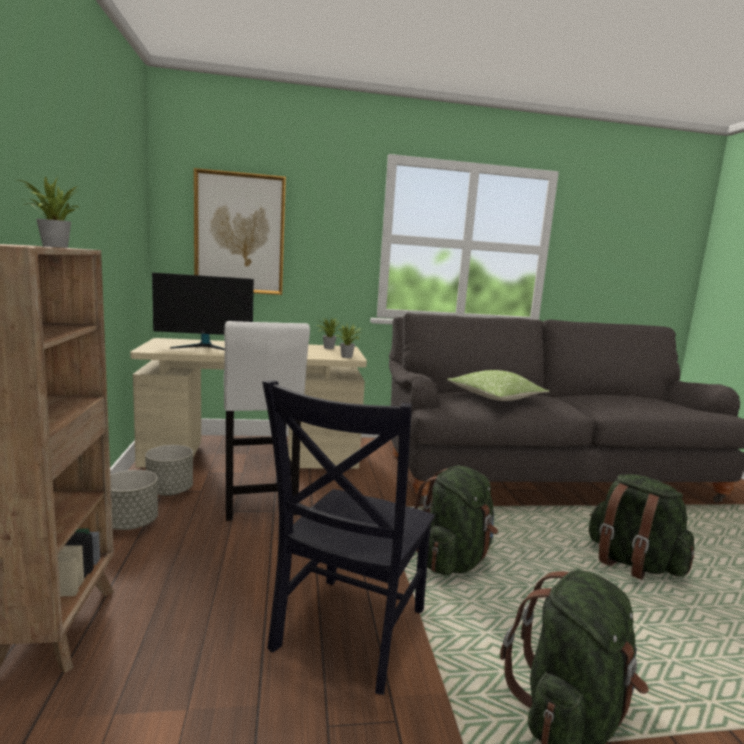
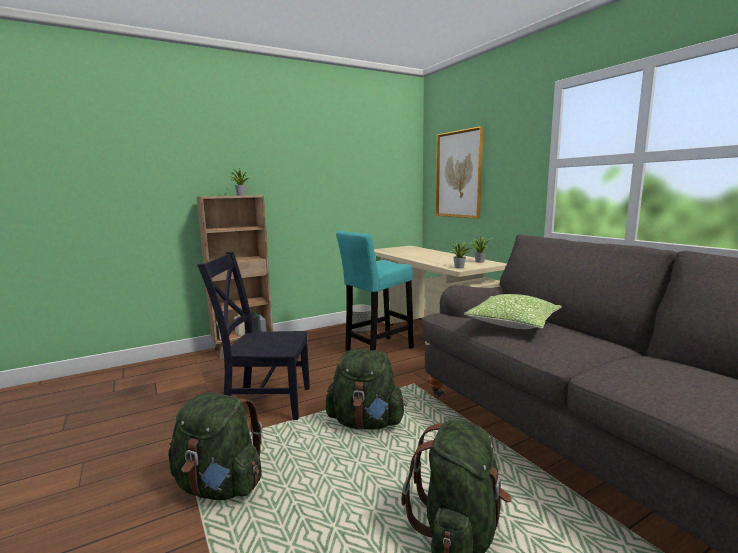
camera: 70 degrees right, 0 degrees up
(131, 524) = (322, 335): grey planter -> none
(204, 347) = (408, 251): monitor -> none
(259, 500) = (376, 350): white stool -> turquoise stool

